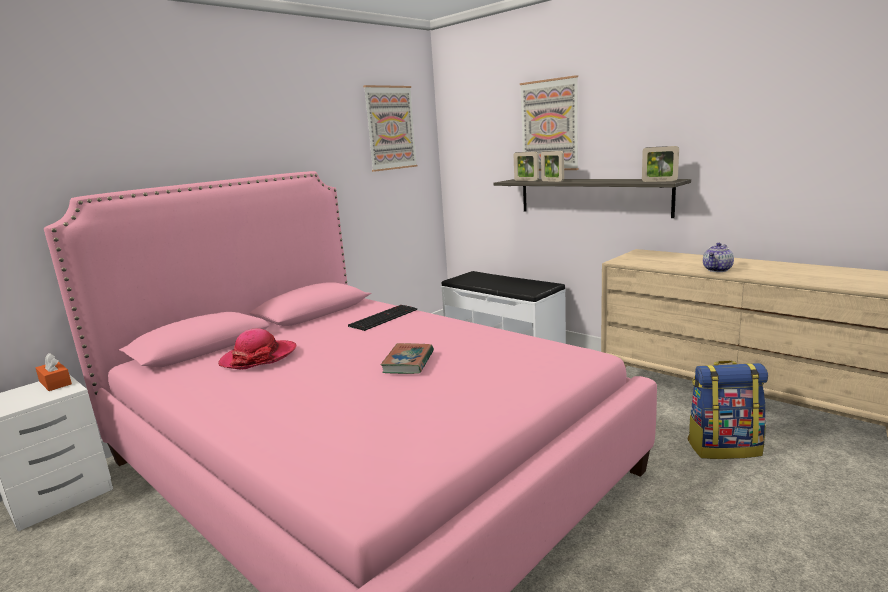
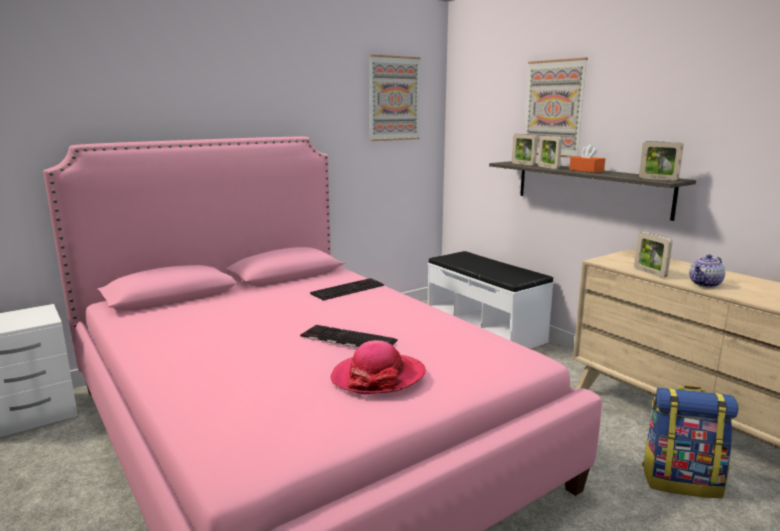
camera: 10 degrees right, 0 degrees up
(55, 383) = (39, 312): orange tissue box -> orange tissue box (586, 170)
(259, 357) = (215, 313): hat -> hat (378, 377)
(408, 362) = (346, 339): book -> keyboard
(666, 266) = (650, 273): none -> picture frame

